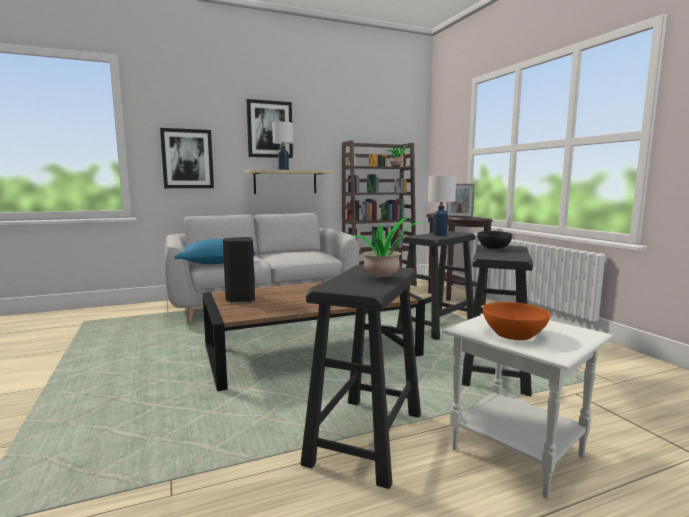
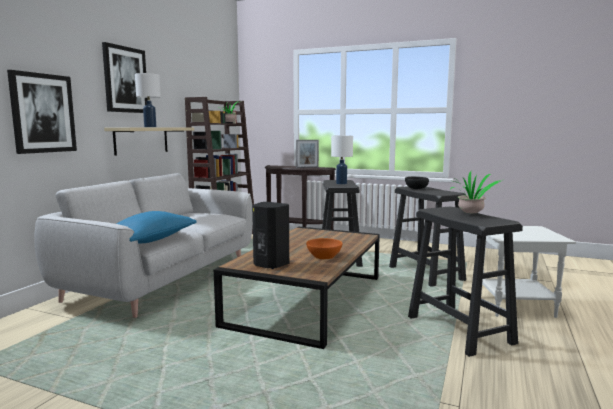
camera: 45 degrees left, 0 degrees up
(513, 334) = (524, 234): orange bowl -> orange bowl (324, 256)

